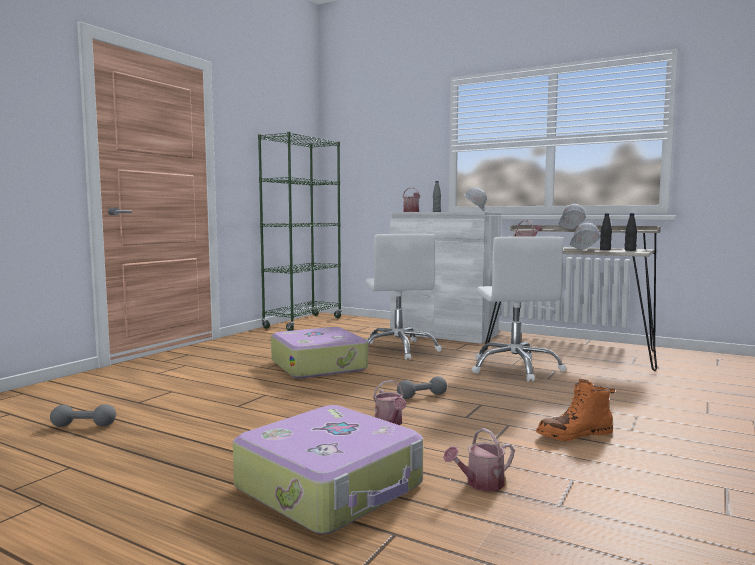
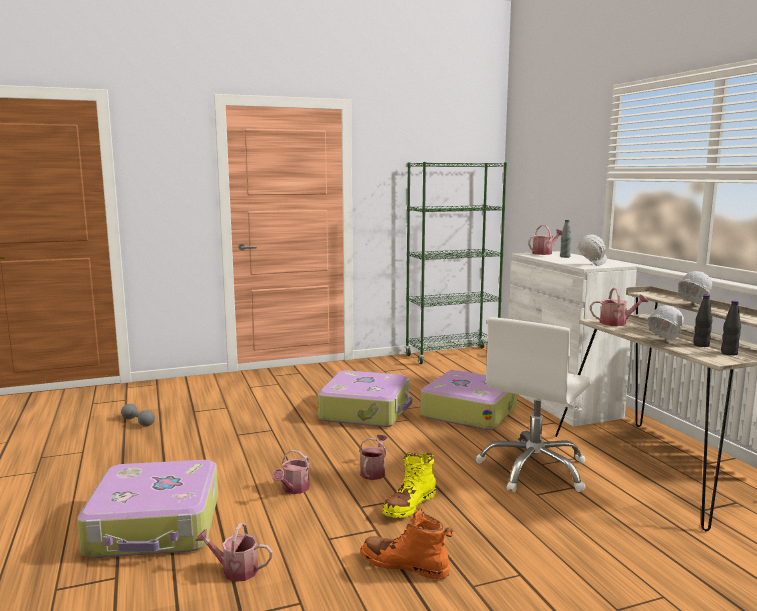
camera: 40 degrees right, 5 degrees up
(399, 350) = (469, 411): white office chair -> suitcase
(422, 396) = (374, 472): grey dumbbell -> watering can
(494, 406) = (409, 505): none -> yellow boot

